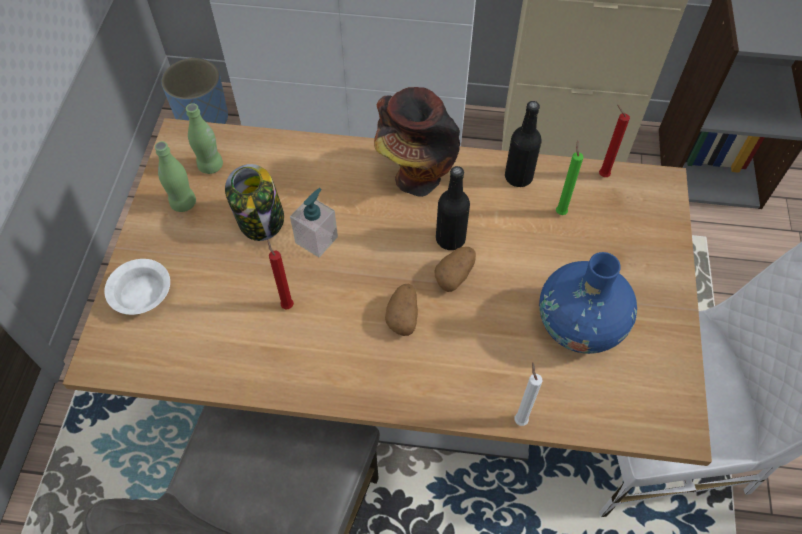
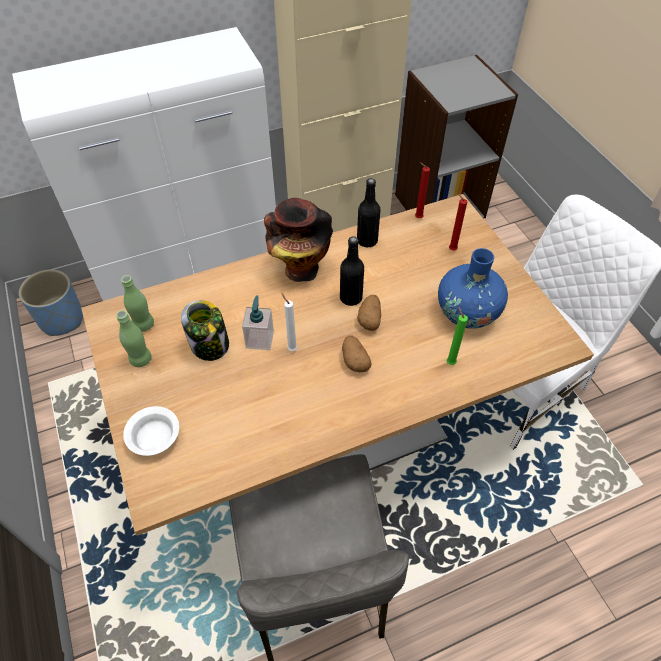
camera: 30 degrees left, 5 degrees down
(287, 304) = (269, 391): red candle -> red candle (451, 249)
(520, 419) = (472, 386): white candle -> white candle (291, 348)
(560, 211) = (408, 250): green candle -> green candle (449, 361)

